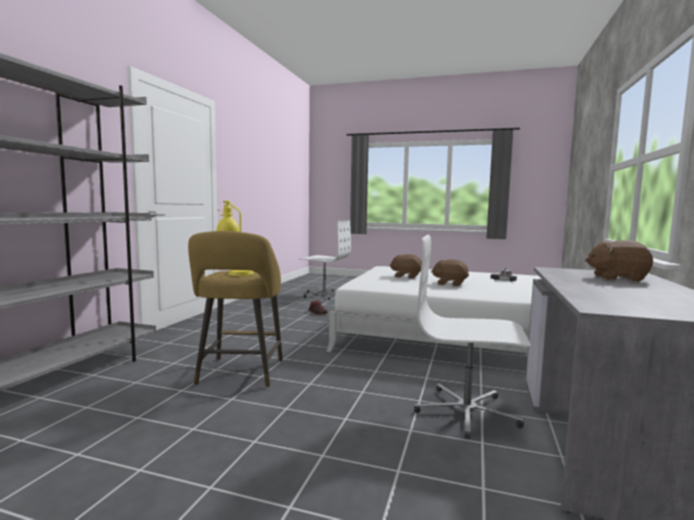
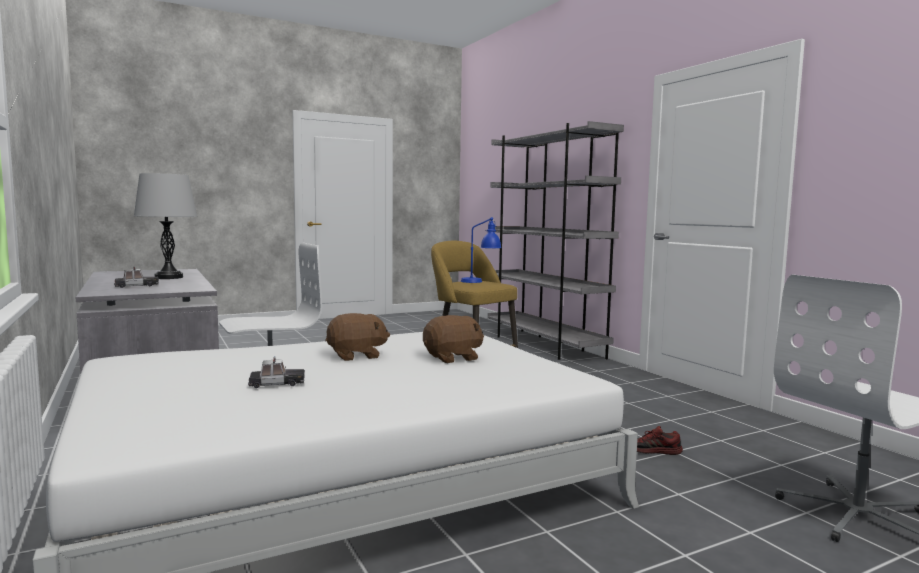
camera: 135 degrees right, 0 degrees up
(234, 272) = (481, 281): yellow table lamp -> blue table lamp
(600, 288) = (169, 277): none -> grey table lamp
(617, 278) = (136, 286): brown plush toy -> toy car

